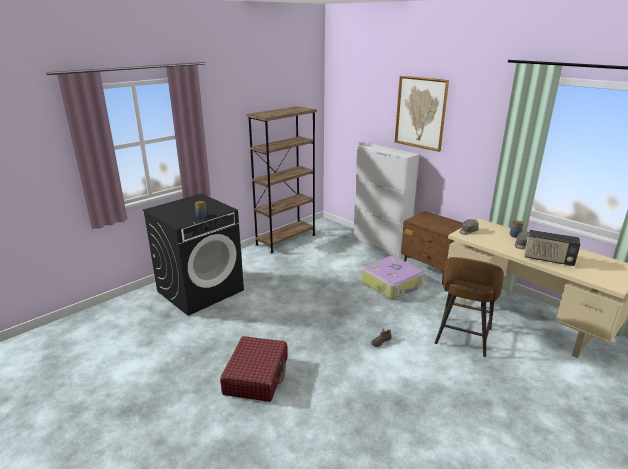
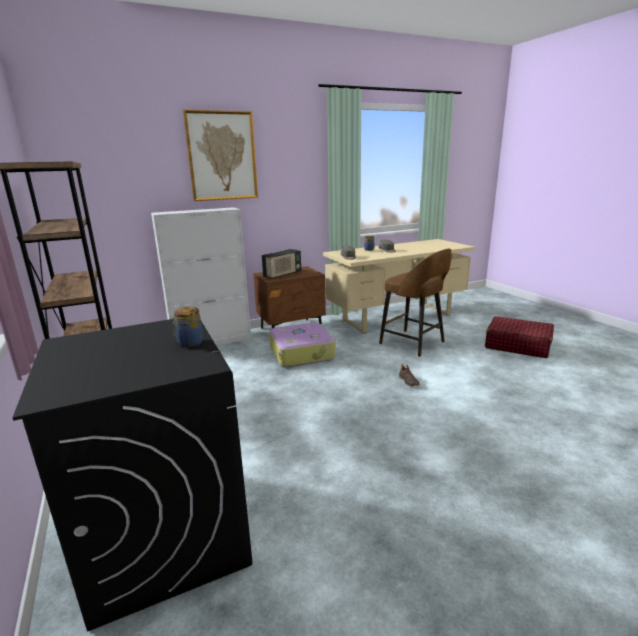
camera: 70 degrees left, 5 degrees down
(256, 376) = (463, 486): red suitcase -> red suitcase (517, 345)
(548, 260) = (417, 250): radio -> radio (282, 275)

